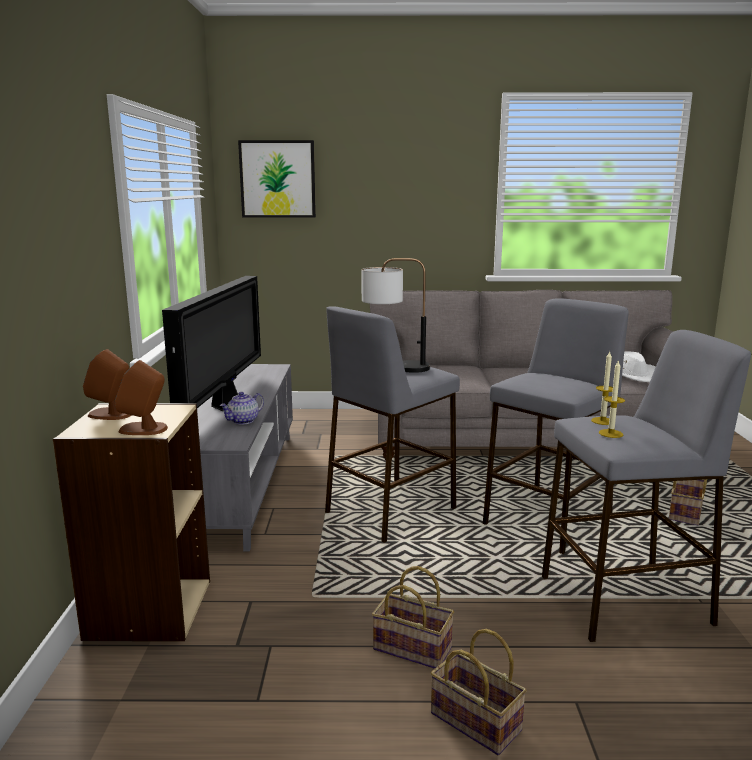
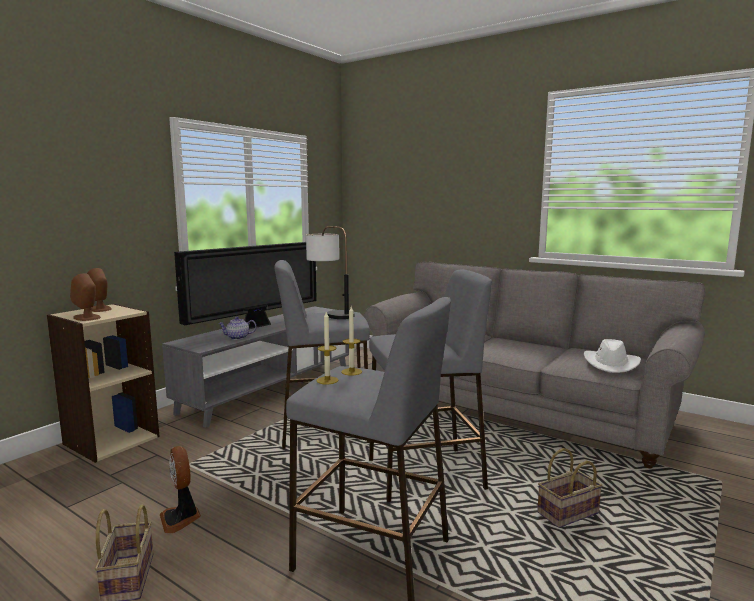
camera: 35 degrees right, 5 degrees down
(277, 179) = (378, 175): picture -> none
(414, 648) = (181, 518): basket -> fan

